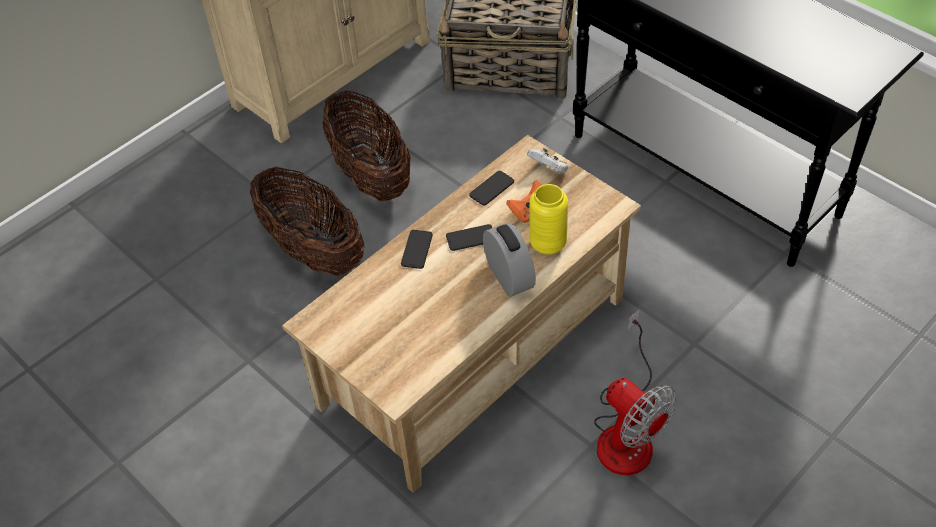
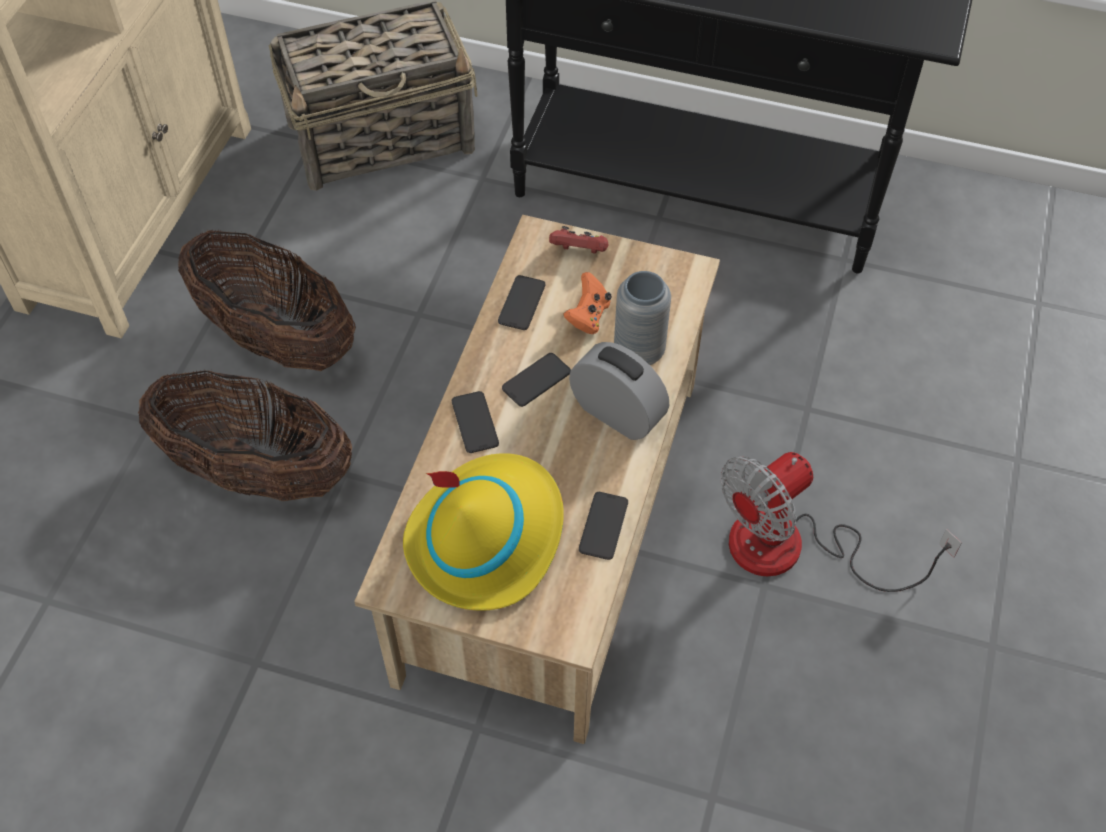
camera: 30 degrees left, 5 degrees up
(380, 319) = (486, 537): none -> yellow hat
(456, 340) = (603, 526): none -> phone
(548, 244) = (639, 352): yellow vase -> grey vase
(549, 169) = (579, 252): white game controller -> red game controller
(626, 431) = (793, 550): fan -> fan turned 120 degrees clockwise

